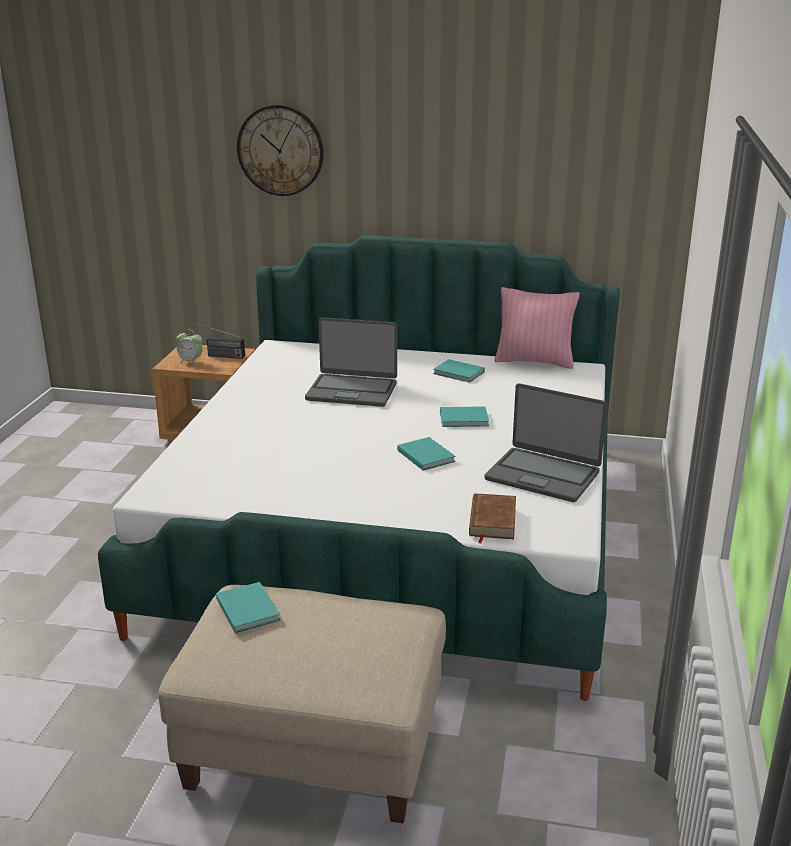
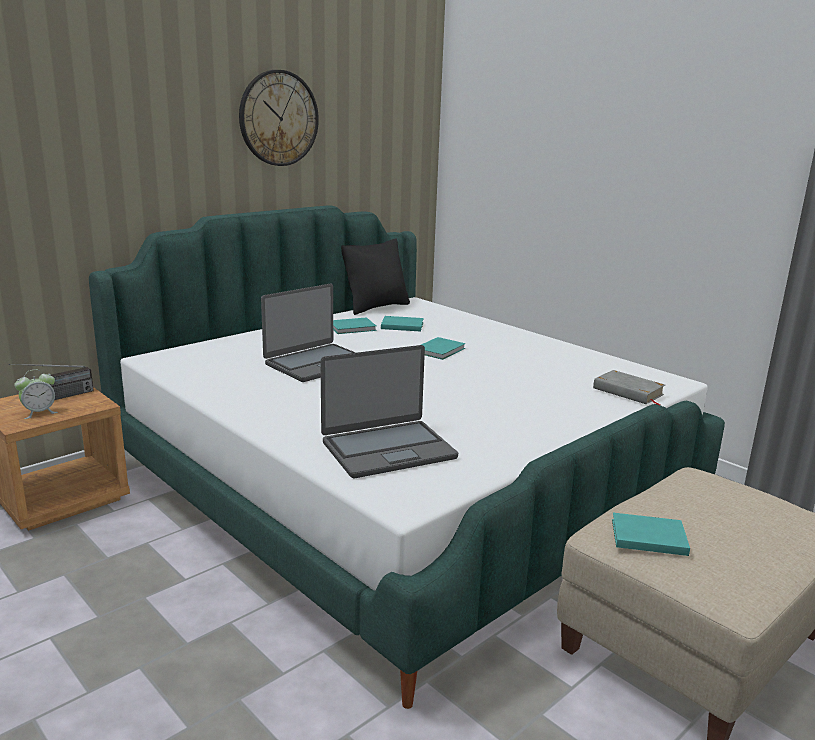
camera: 55 degrees left, 5 degrees down
(280, 150) = (96, 126): wall clock -> wall clock (278, 118)
(426, 455) = (486, 378): turquoise book -> turquoise book (401, 325)
(492, 521) = (628, 392): brown book -> grey book
(534, 361) = (376, 307): pink pillow -> black pillow
(543, 475) = (569, 360): laptop -> laptop (387, 449)

